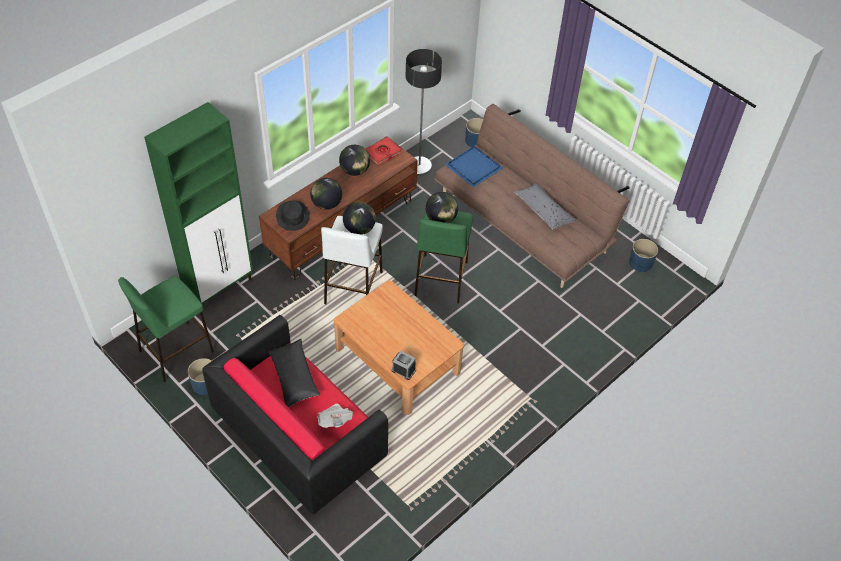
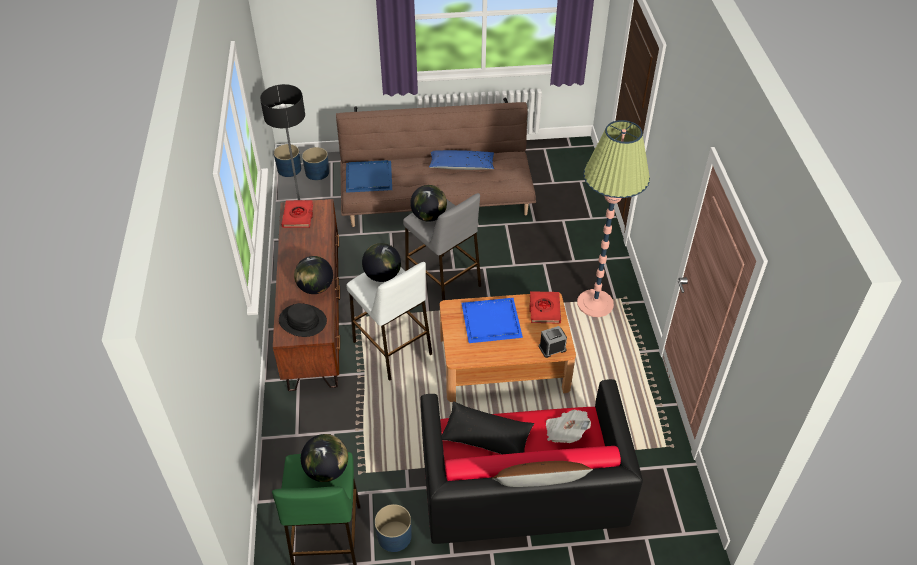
camera: 50 degrees left, 5 degrees down
(220, 287) = (284, 454): green cabinet -> none
(256, 420) = (539, 484): none -> brown pillow
(354, 171) = (297, 246): globe -> globe (327, 470)
(398, 320) = (492, 320): none -> blue tray
(437, 345) = (544, 309): none -> red book
(441, 279) = (443, 282): green stool -> grey stool
(509, 384) = (595, 303): none -> floor lamp
(543, 211) = (461, 166): grey pillow -> blue pillow
(641, 262) = (545, 158): blue planter -> blue planter (289, 169)

